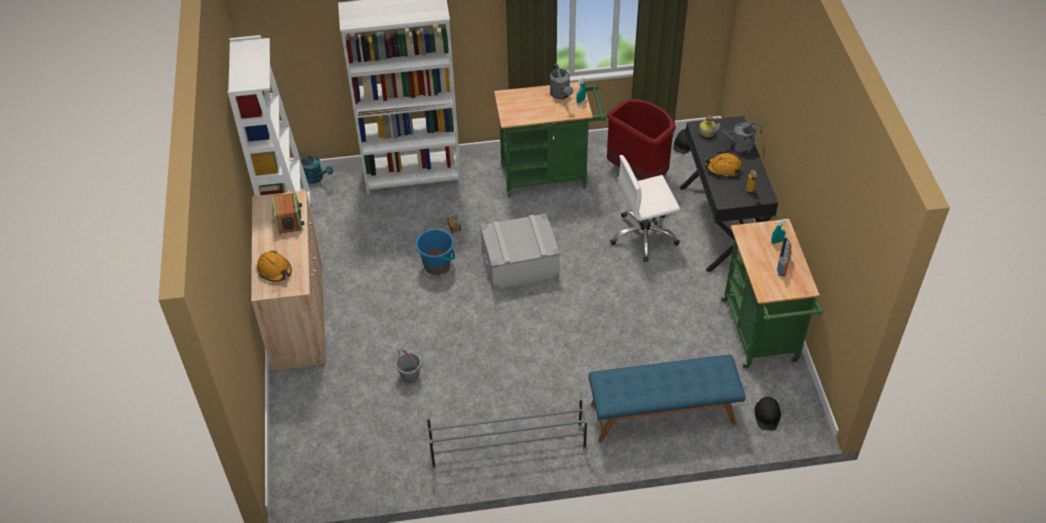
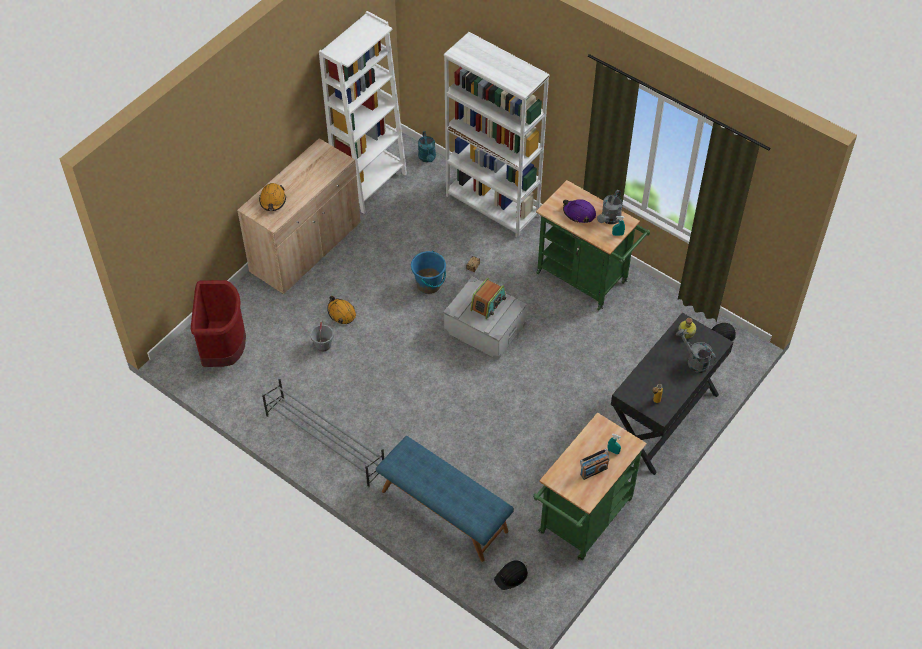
camera: 45 degrees right, 5 degrees up
(289, 220) = (320, 172): radio -> radio (488, 303)
(534, 106) = (579, 213): none -> purple hard hat
(638, 172) = (654, 330): red trash can -> red trash can (224, 350)
(644, 236) = (594, 380): white office chair -> none
(723, 168) = (659, 369): orange hard hat -> orange hard hat (341, 313)

